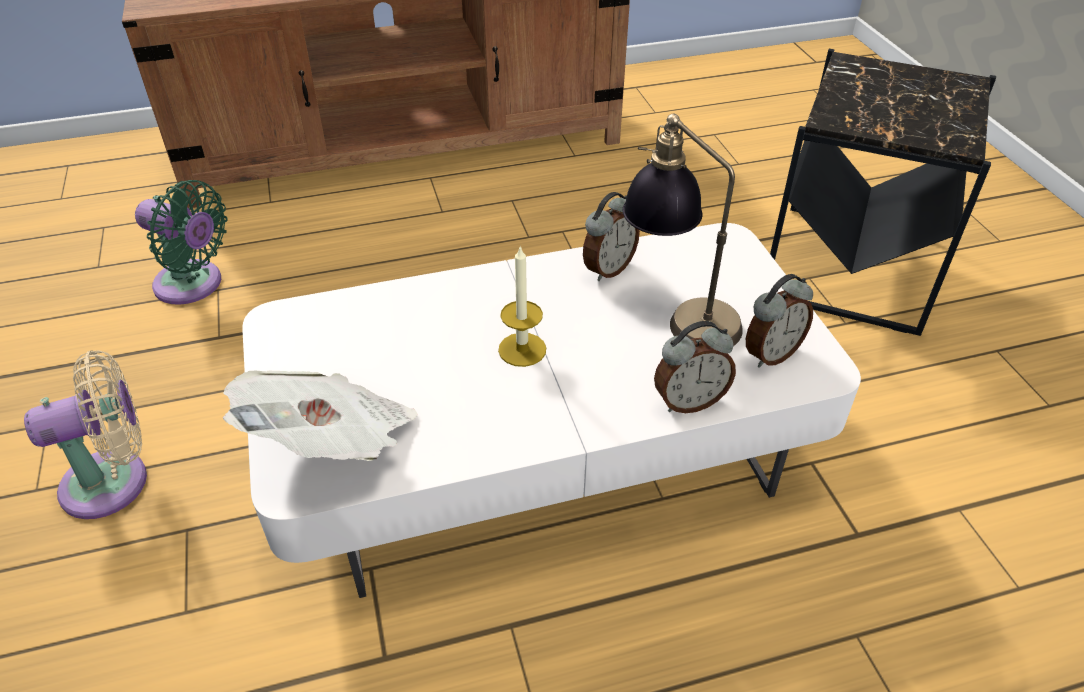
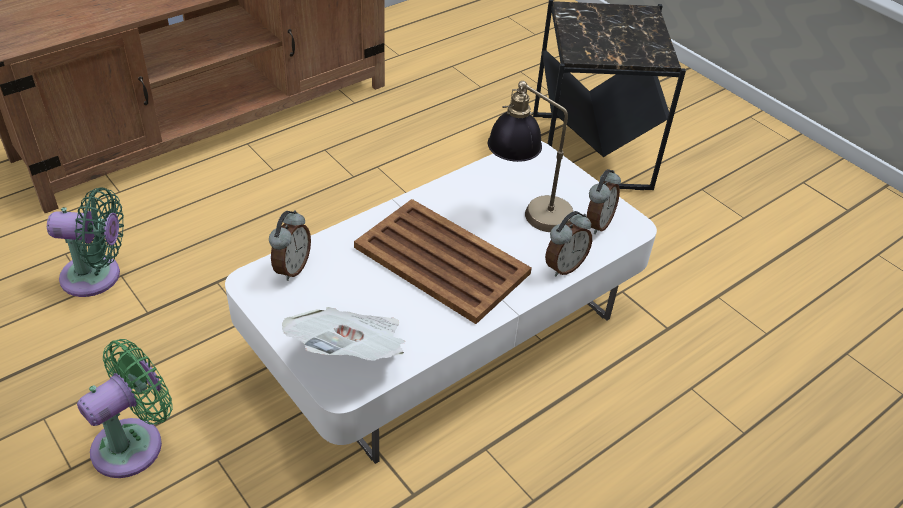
camera: 25 degrees left, 0 degrees up
(114, 481) = (134, 443): beige fan -> green fan
(522, 349) = (440, 259): candle -> brown tray
(607, 269) = (465, 190): alarm clock -> alarm clock (291, 268)

